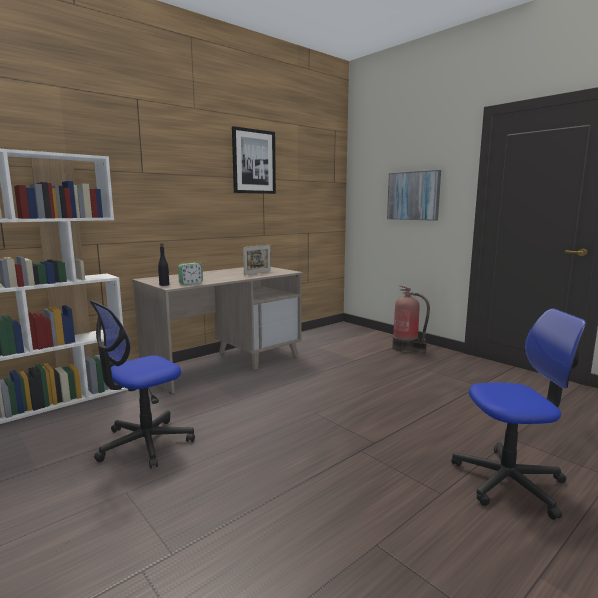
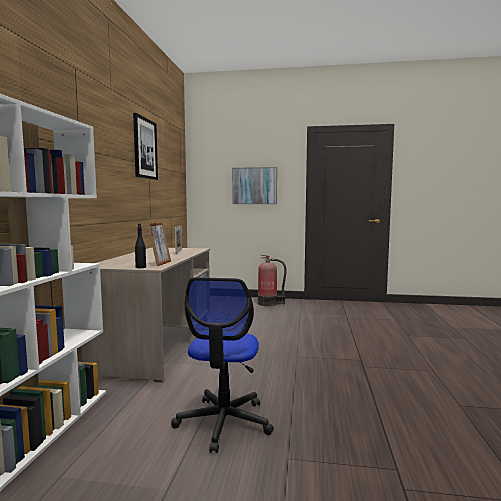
camera: 40 degrees left, 5 degrees down
(191, 283) = (160, 263): alarm clock -> picture frame
(509, 482) = (443, 354): office chair -> none

